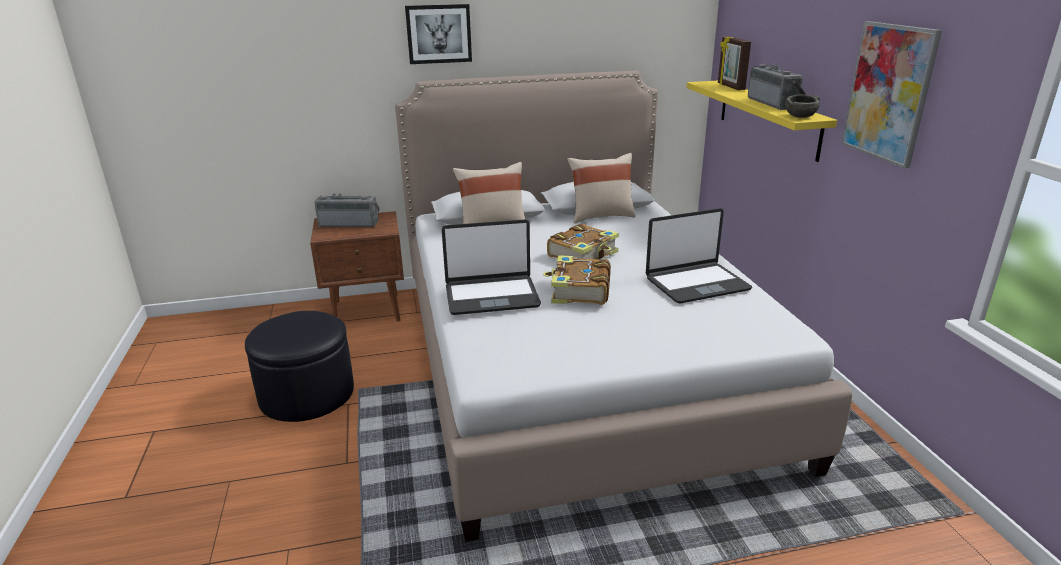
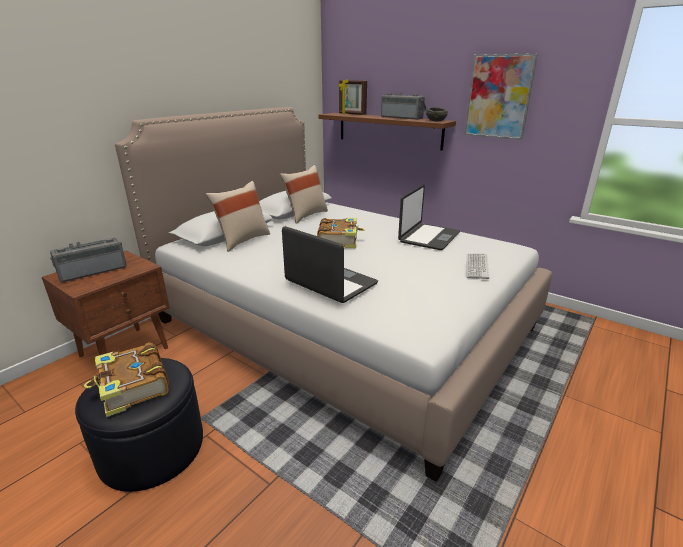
camera: 40 degrees left, 0 degrees up
(439, 34) = (140, 74): picture -> none
(491, 296) = (330, 283): laptop -> laptop turned 90 degrees counterclockwise
(579, 291) = (379, 261): book -> book (132, 387)
(683, 336) = (477, 266): none -> keyboard
(767, 118) = (388, 130): yellow shelf -> brown shelf

